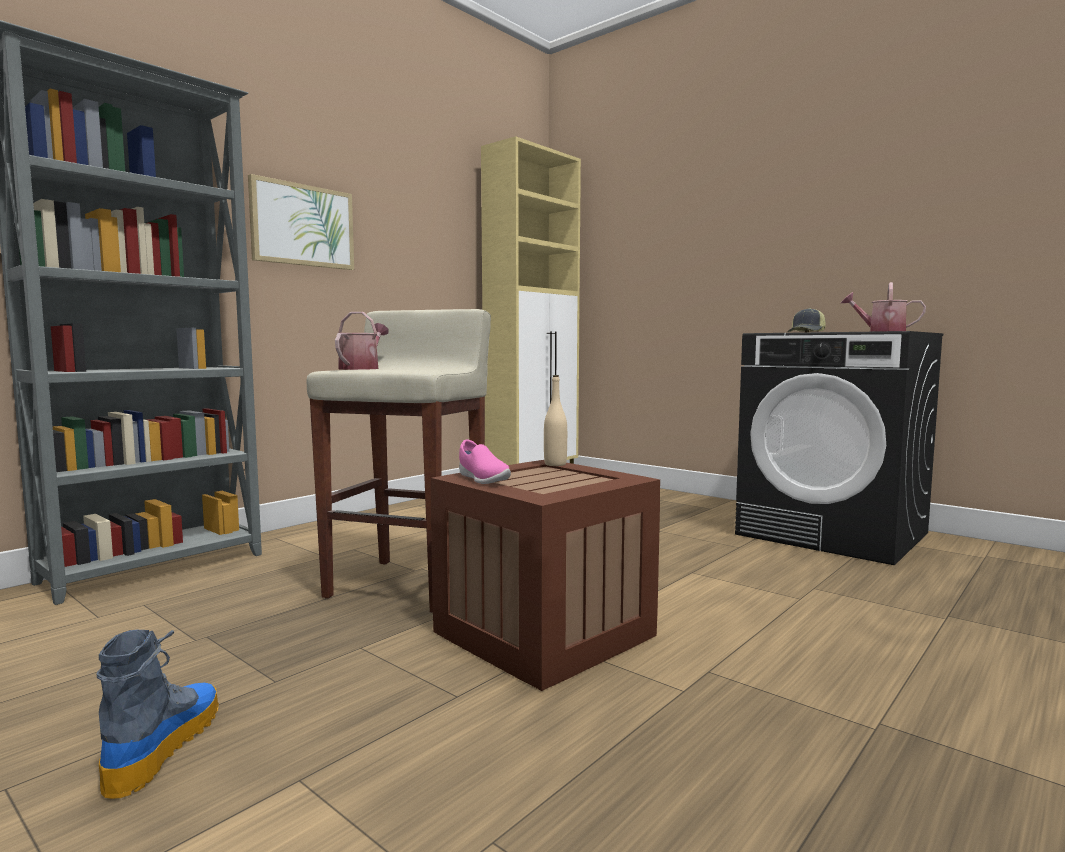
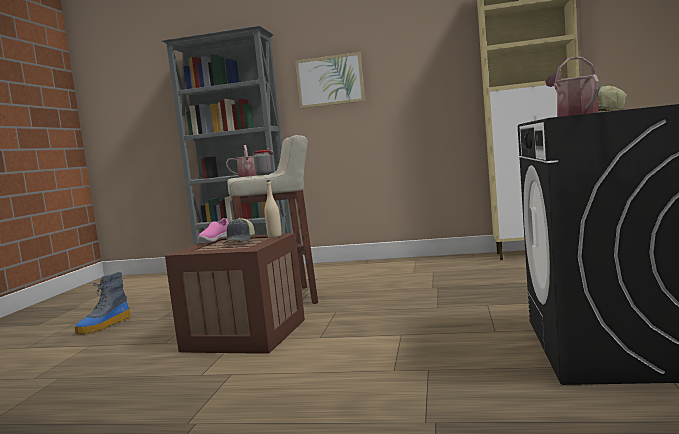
camera: 60 degrees right, 0 degrees up
(163, 745) = (104, 326): boot -> boot turned 150 degrees clockwise
(421, 368) = (264, 174): none -> jar
(542, 474) = (240, 241): none -> cap

